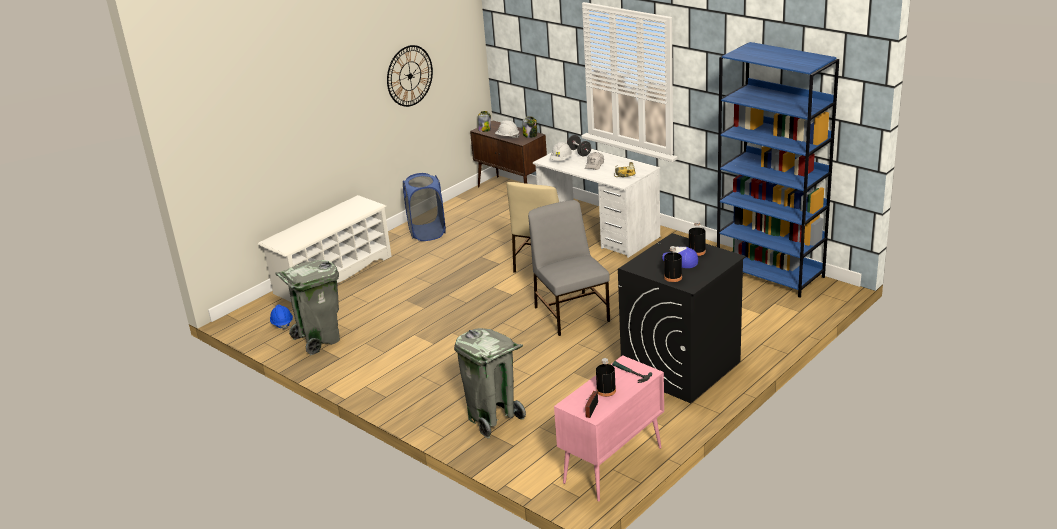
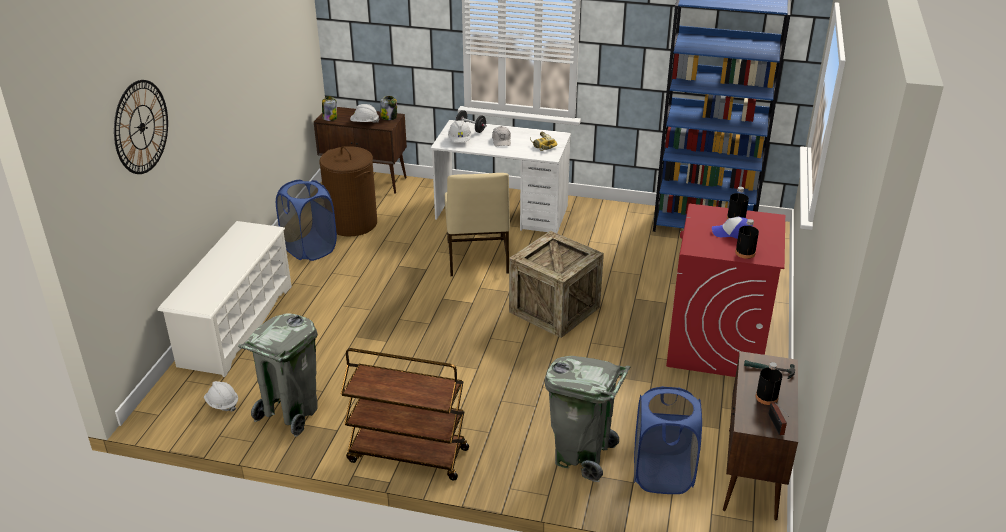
camera: 30 degrees left, 5 degrees up
(282, 323) = (222, 404): blue hard hat -> white hard hat
(371, 385) = (407, 455): none -> brown cart
(410, 76) = (265, 65): wall clock -> wall clock (141, 127)
(474, 220) = (352, 223): none -> brown laundry basket
(541, 447) = (662, 474): none -> blue laundry basket
(571, 313) = (554, 309): grey chair -> crate
(612, 466) = (752, 474): pink cabinet -> brown cabinet
(681, 368) = (716, 345): black washing machine -> red washing machine

